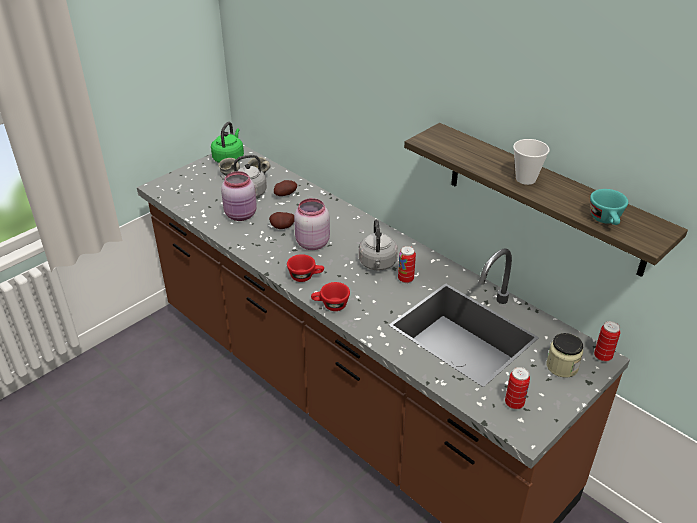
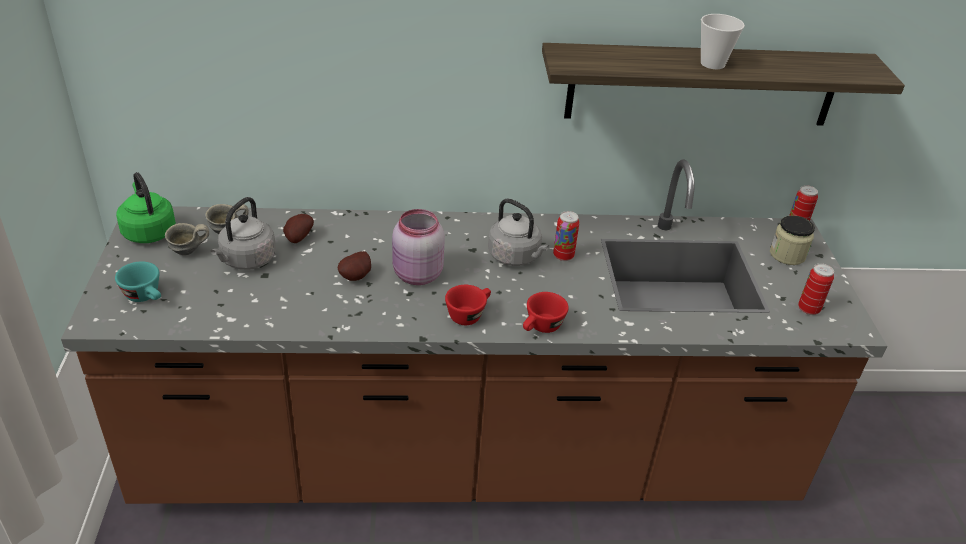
camera: 50 degrees left, 0 degrees up
(241, 215) = (282, 291): pink jar -> none
(606, 221) = (826, 71): turquoise cup -> turquoise cup (146, 297)

